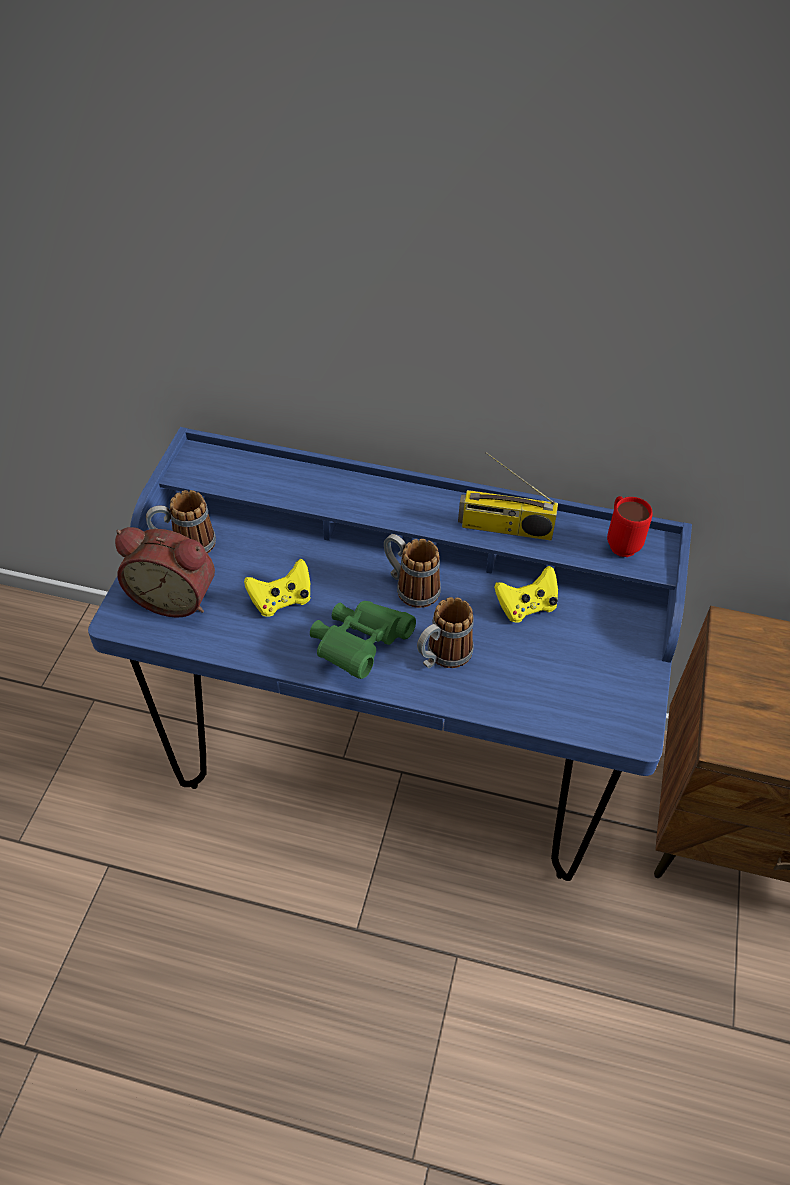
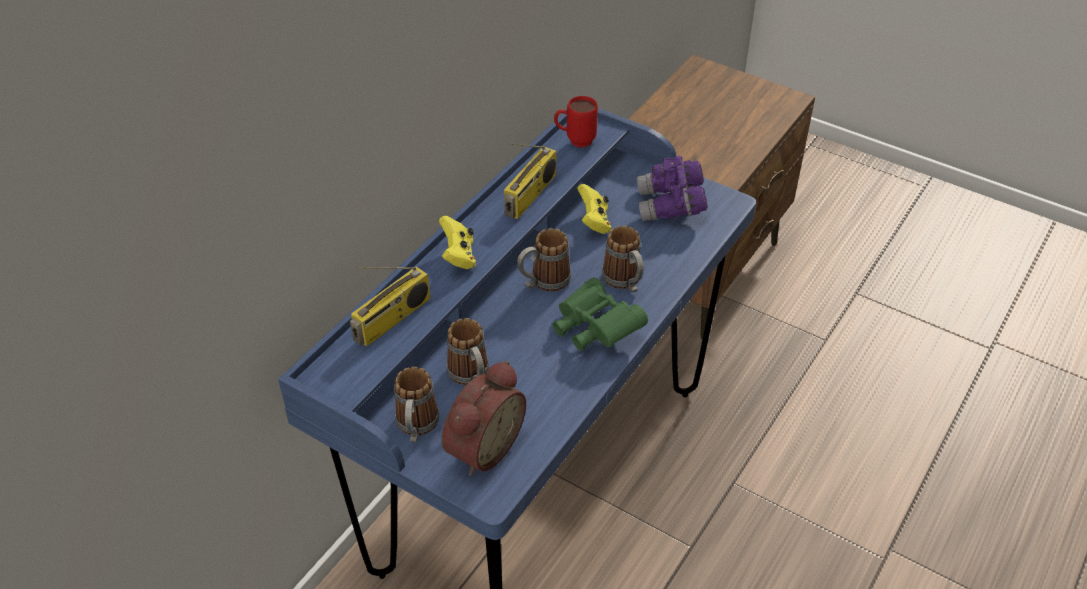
camera: 70 degrees left, 5 degrees down
(258, 566) = (471, 377): none -> mug
(280, 477) = (392, 320): none -> radio
(281, 601) = (521, 369): yellow game controller -> yellow game controller (458, 256)
(592, 672) = (670, 206): none -> purple binoculars

